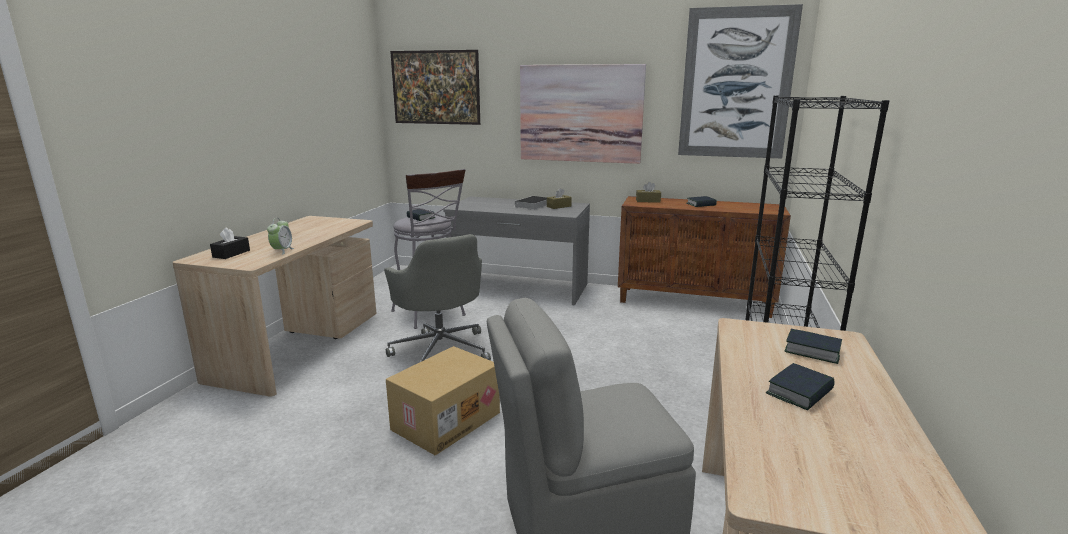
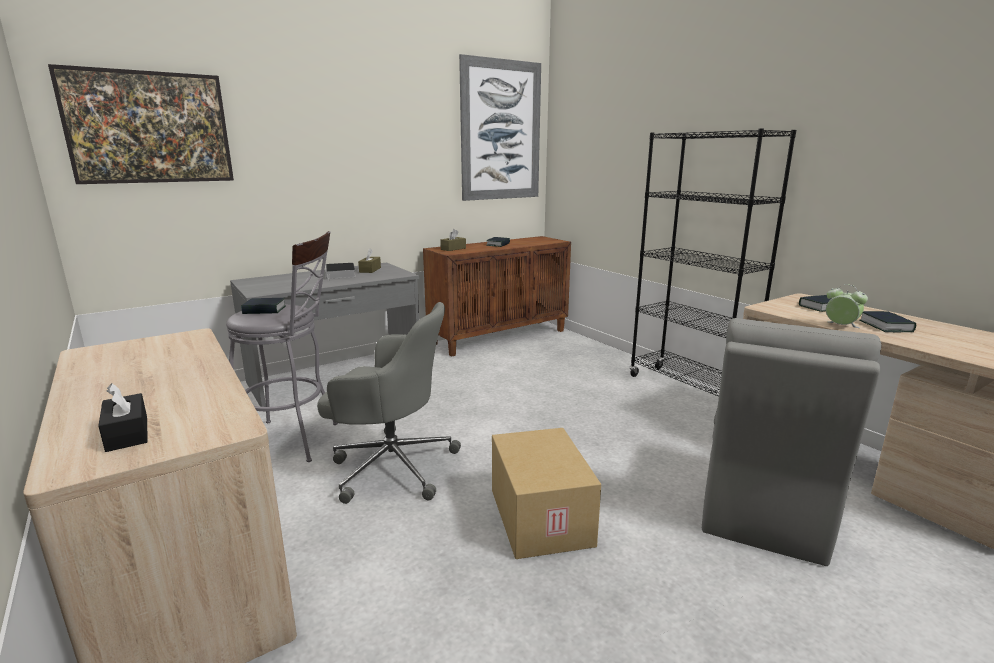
camera: 50 degrees left, 0 degrees up
(282, 251) = (215, 397): alarm clock -> alarm clock (840, 326)
(580, 113) = (364, 162): picture -> none

